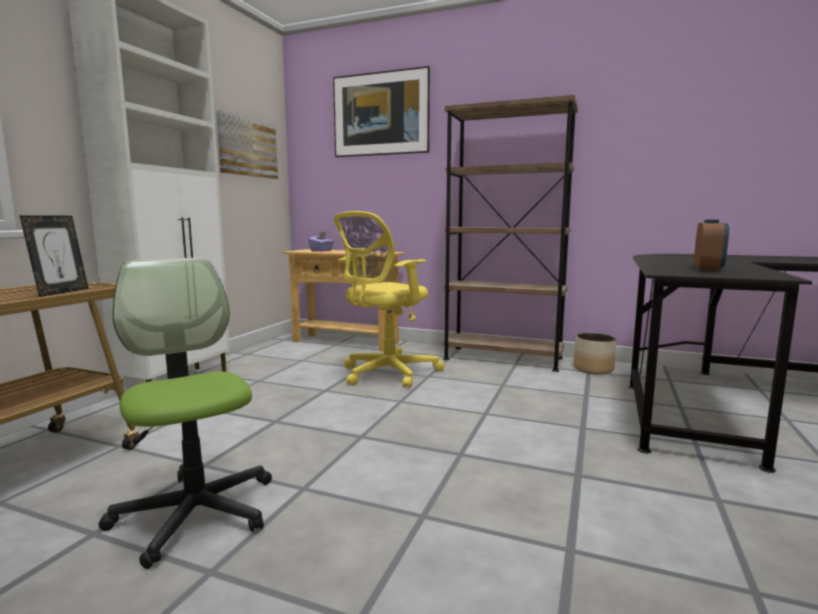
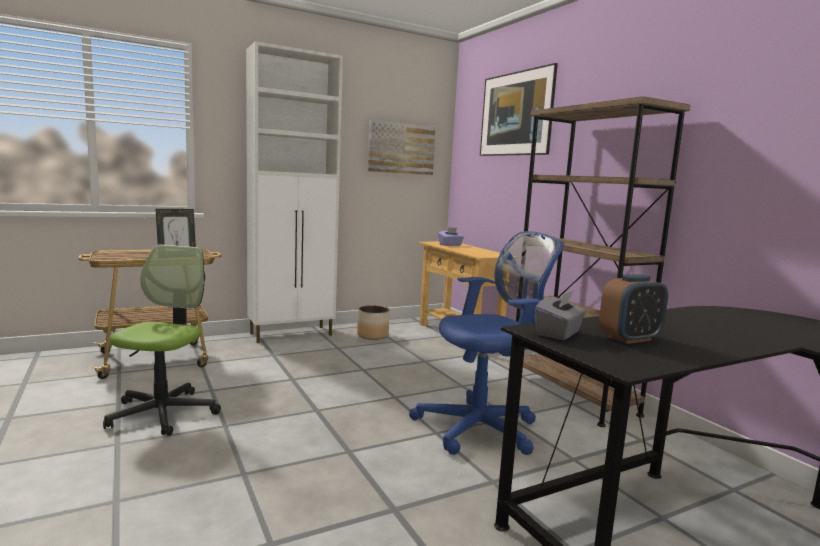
camera: 40 degrees right, 0 degrees up
(386, 374) = (431, 372): yellow office chair -> none
(504, 398) = (482, 428): none -> blue office chair
(593, 369) = (653, 440): planter -> planter (373, 335)
(681, 272) = (559, 333): none -> grey tissue box

